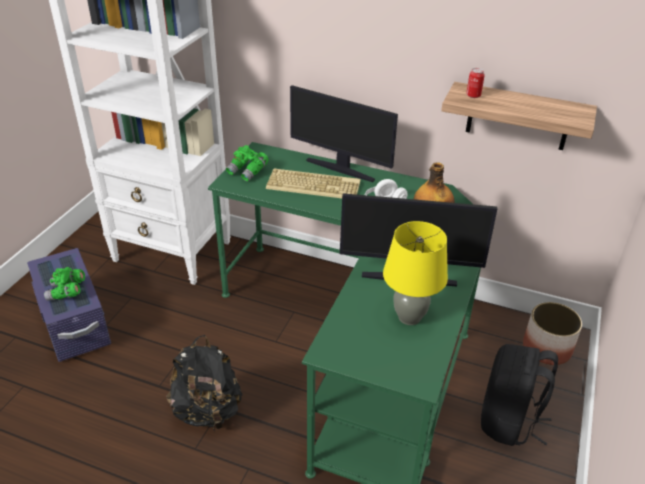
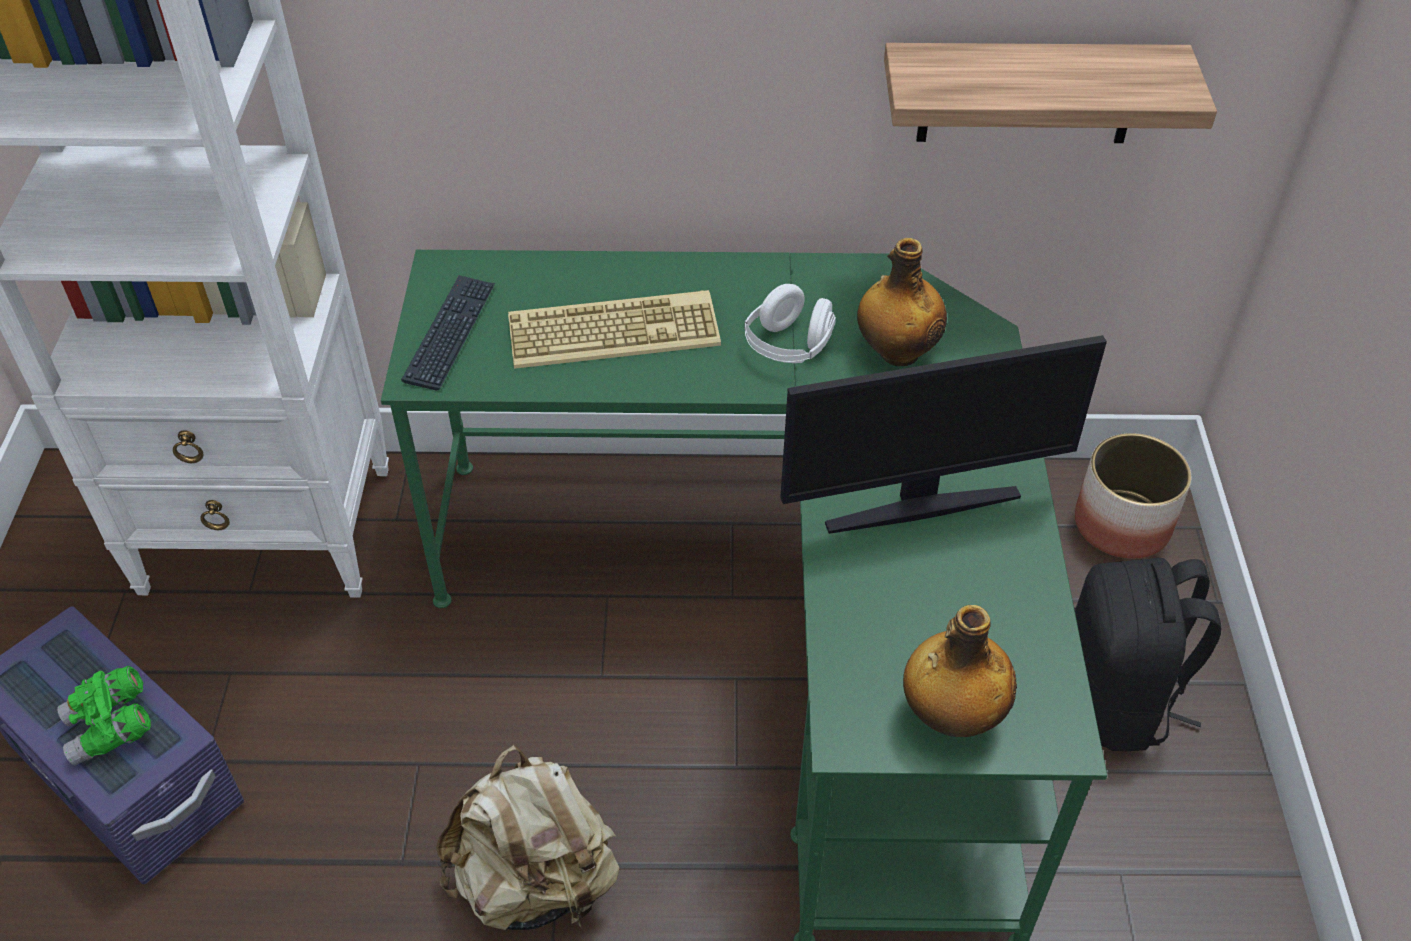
camera: 20 degrees left, 10 degrees up
(208, 411) = (535, 882): black backpack -> beige backpack
(248, 171) = (450, 333): green binoculars -> keyboard
(341, 169) = (650, 272): monitor -> none
(375, 358) = (950, 716): none -> bottle
(409, 317) = (968, 600): yellow table lamp -> none
(473, 95) = (946, 74): can -> none

